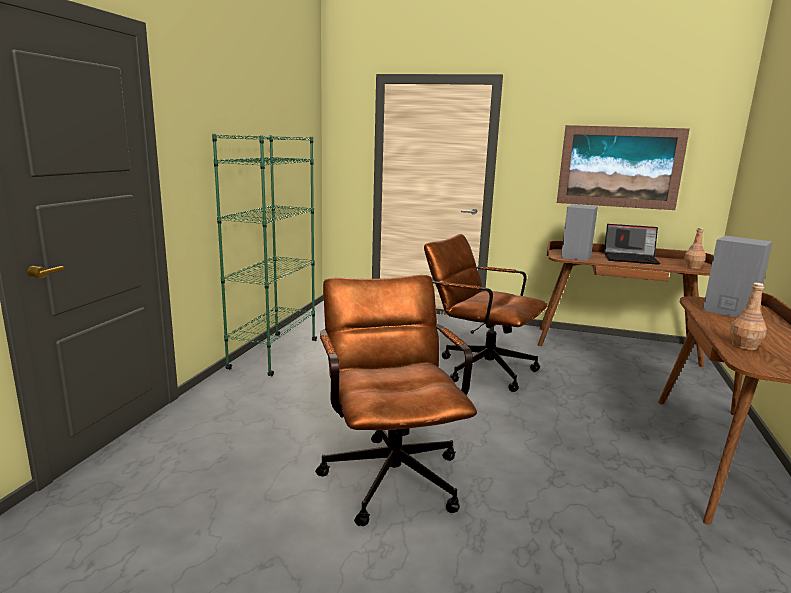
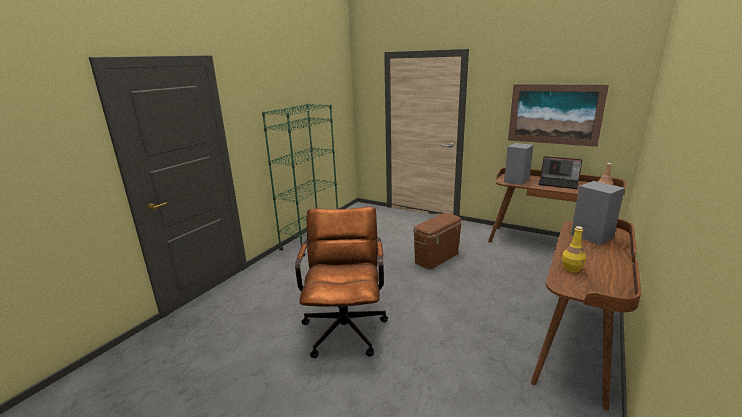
camera: 15 degrees right, 5 degrees up
(479, 368) = (436, 257): brown office chair -> brown storage box
(744, 346) = (571, 268): brown bottle -> yellow bottle

